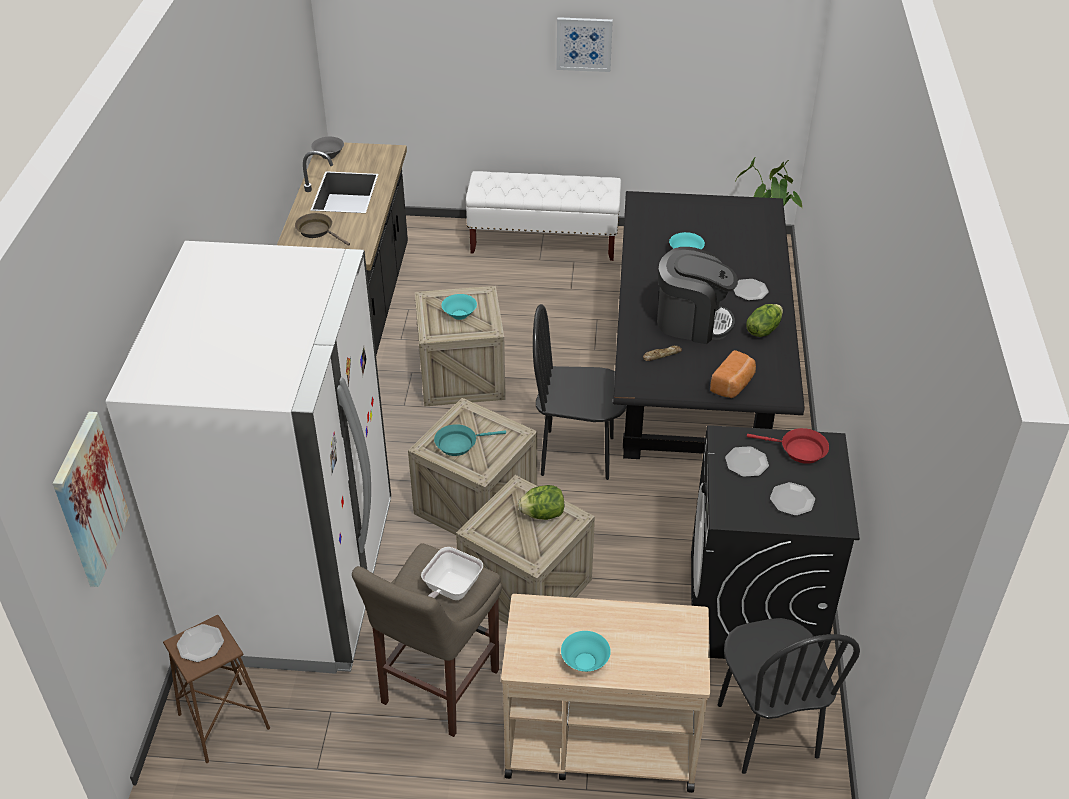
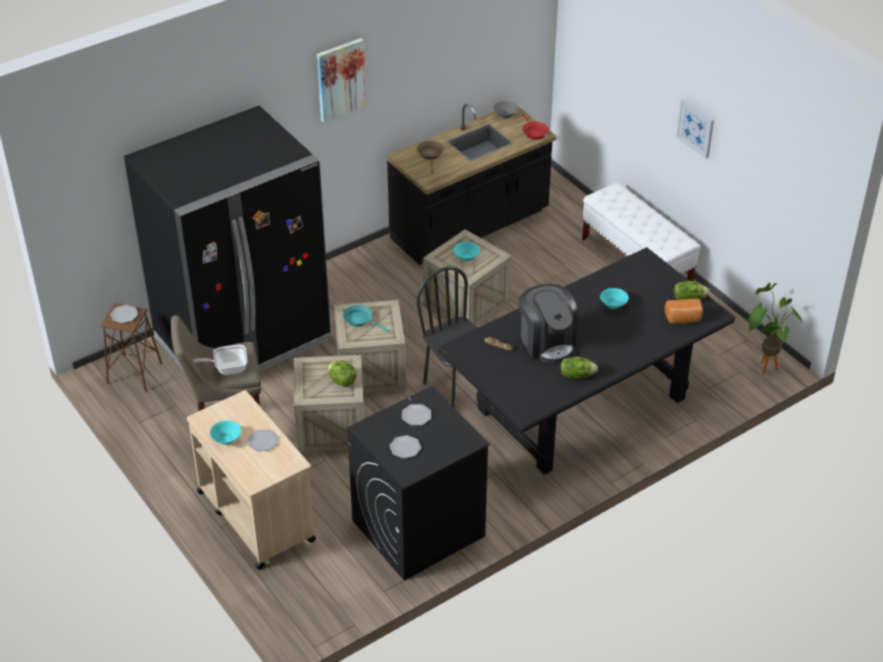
camera: 50 degrees right, 0 degrees up
(89, 499) = (90, 198): picture -> picture (340, 79)
(296, 581) = (243, 340): white fridge -> black fridge
(728, 208) = (689, 298): none -> lettuce
(733, 385) = (507, 388): bread -> bread (683, 319)
(749, 291) = (609, 350): plate -> plate (263, 441)
(766, 731) = (330, 579): black chair -> none
(799, 450) = (451, 431): red frying pan -> red frying pan (534, 132)

